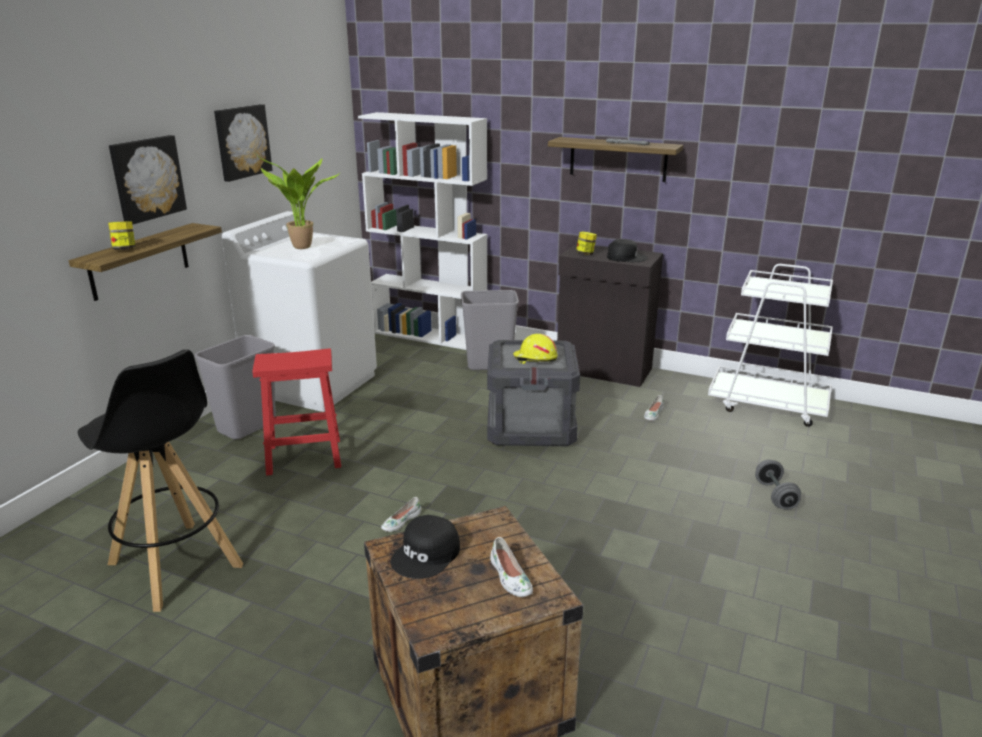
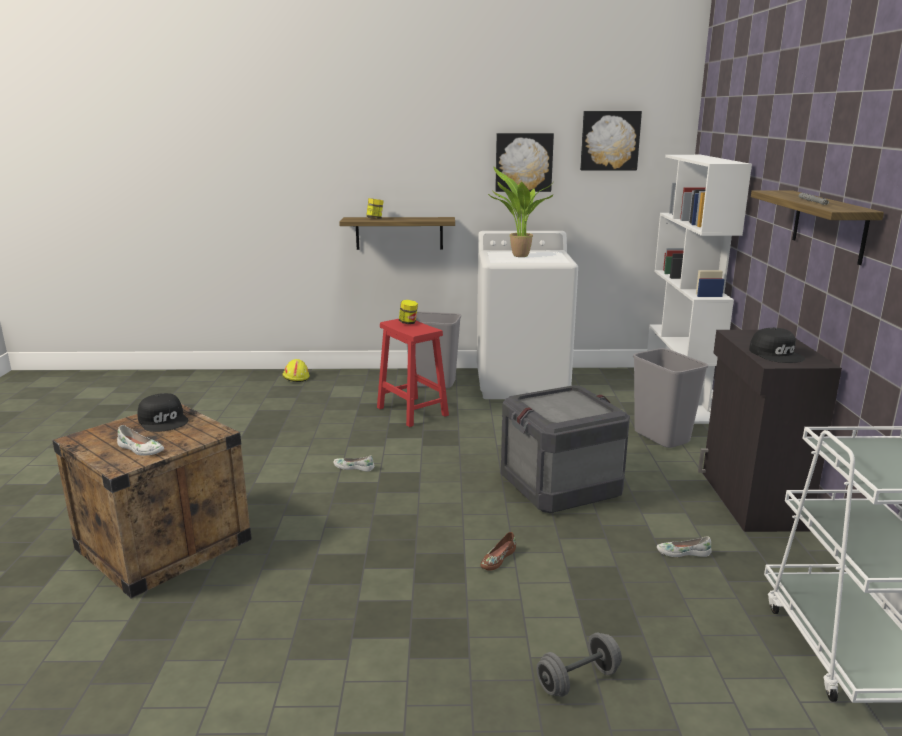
camera: 65 degrees right, 5 degrees down
(146, 178) = (418, 175): picture -> picture (609, 140)
(176, 565) = (261, 415): black stool -> none
(427, 555) = (164, 420): black cap -> black cap turned 135 degrees counterclockwise
(510, 578) = (140, 449): white shoe -> white shoe turned 105 degrees counterclockwise
(535, 358) = (561, 408): yellow hard hat -> yellow hard hat (295, 377)
(585, 254) = (746, 337): jar -> jar (408, 323)
(622, 485) = (497, 559): none -> brown shoe

